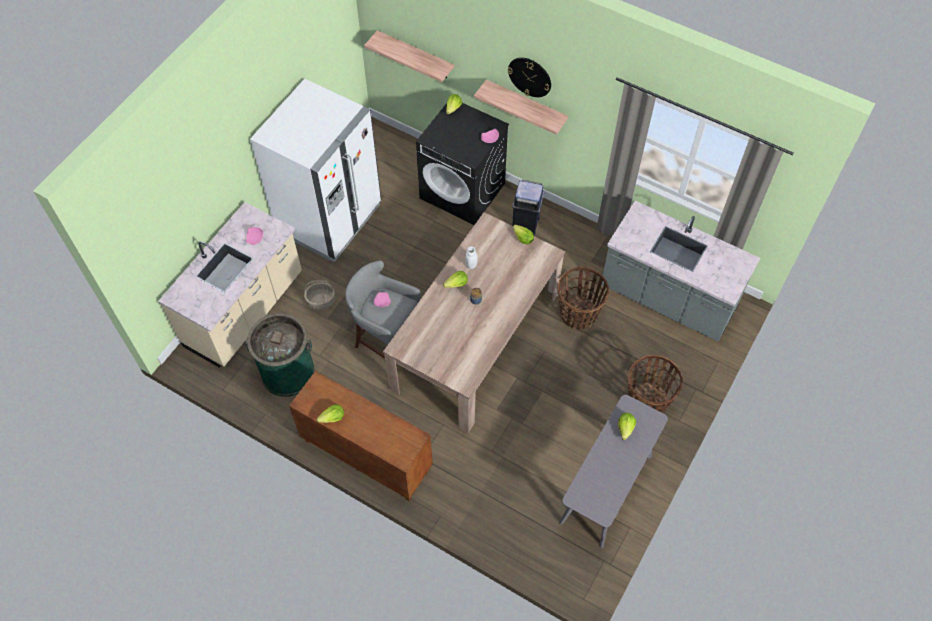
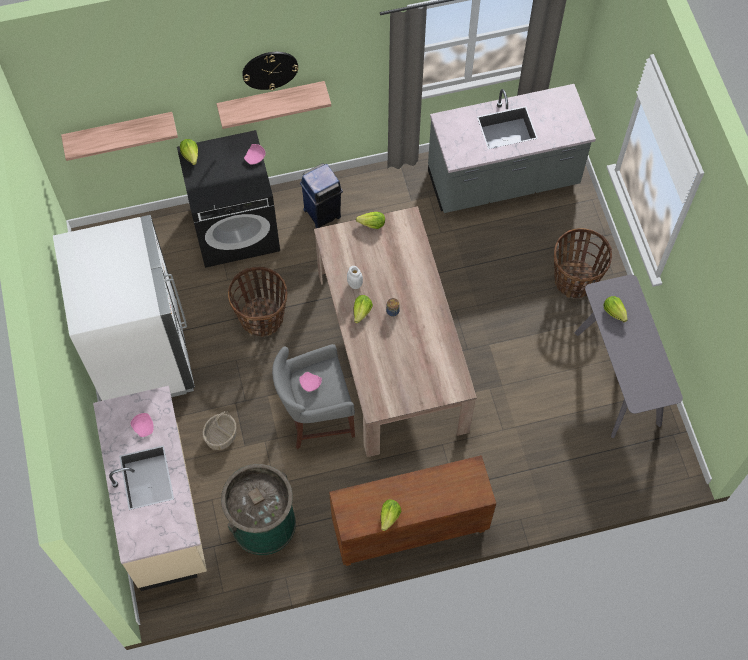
camera: 45 degrees left, 5 degrees up
(578, 314) = (448, 254): basket -> basket (262, 317)

